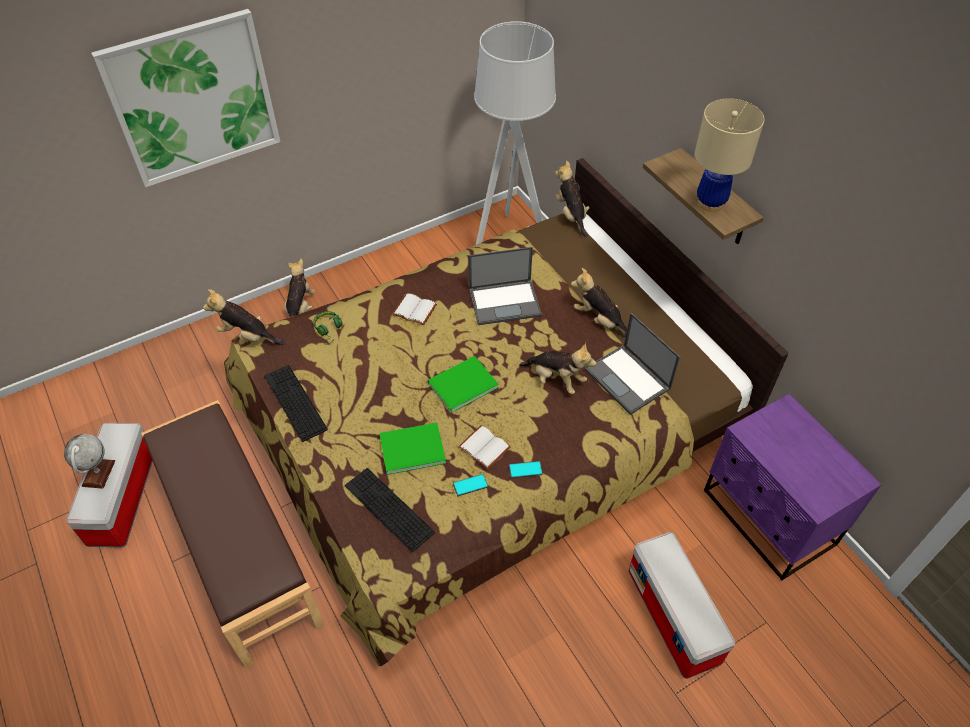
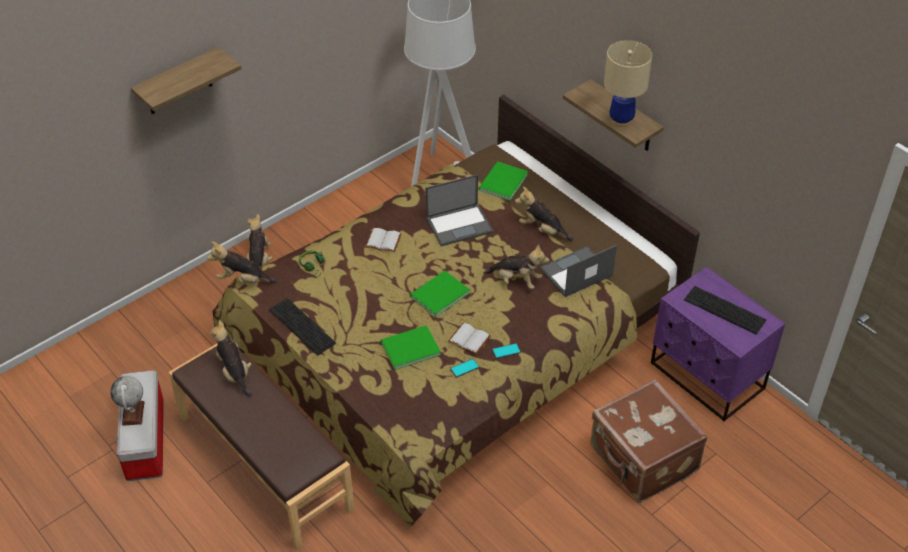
camera: 10 degrees left, 5 degrees down
(193, 99) = (178, 83): picture -> shelf
(389, 509) = (403, 394): keyboard -> keyboard (724, 310)
(563, 258) = (501, 183): none -> green book
(571, 215) = (500, 145): plush toy -> plush toy (234, 372)
(628, 379) = (575, 273): laptop -> laptop turned 105 degrees clockwise
(674, 617) = (642, 460): storage box -> brown suitcase

